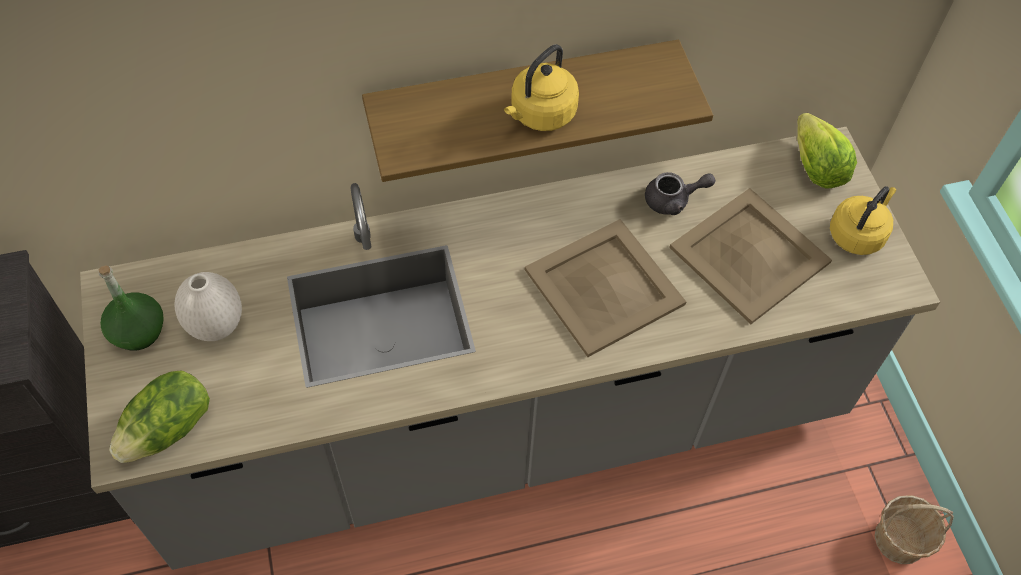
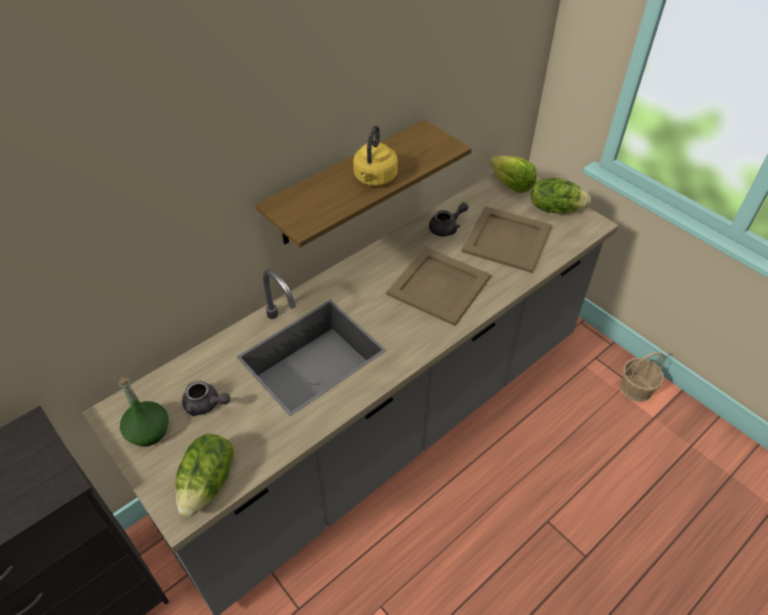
camera: 25 degrees left, 10 degrees down
(218, 326) = (206, 405): white vase -> grey teapot
(857, 234) = (555, 208): yellow kettle -> lettuce

